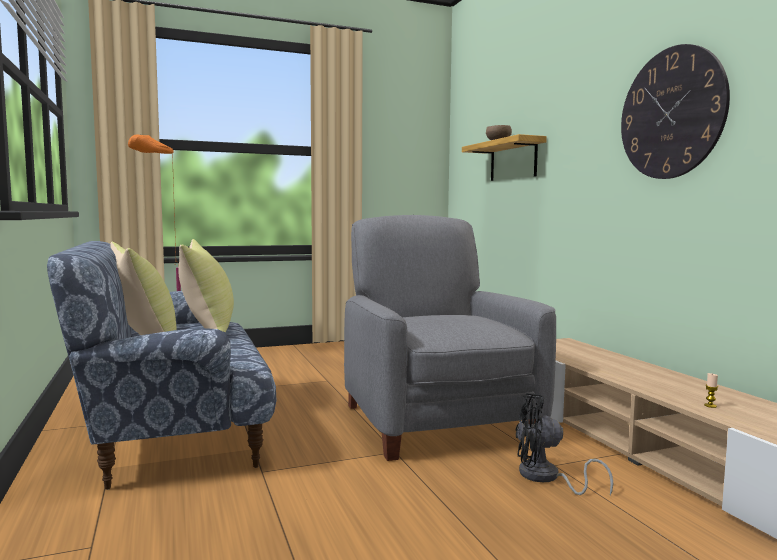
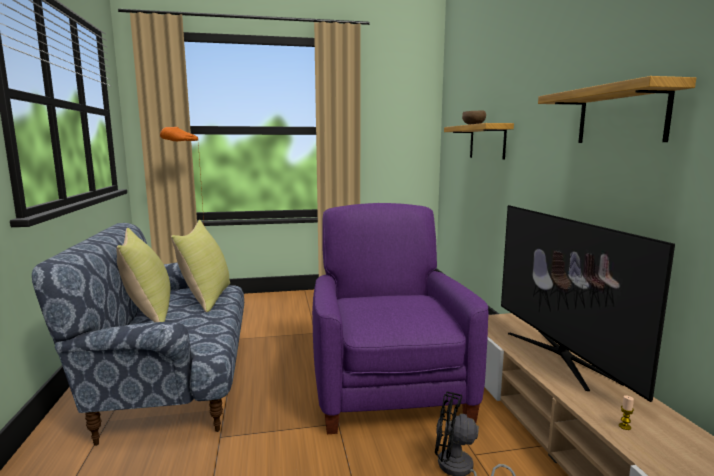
camera: 10 degrees right, 5 degrees up
(437, 421) = (389, 388): grey armchair -> purple armchair
(624, 365) = (560, 356): none -> television
(671, 113) = (621, 116): wall clock -> shelf

